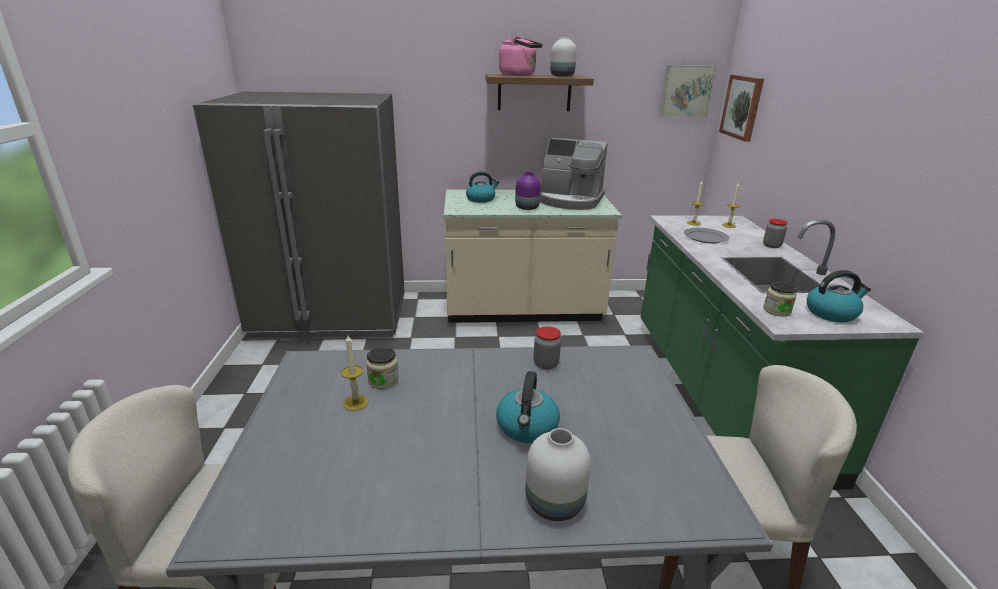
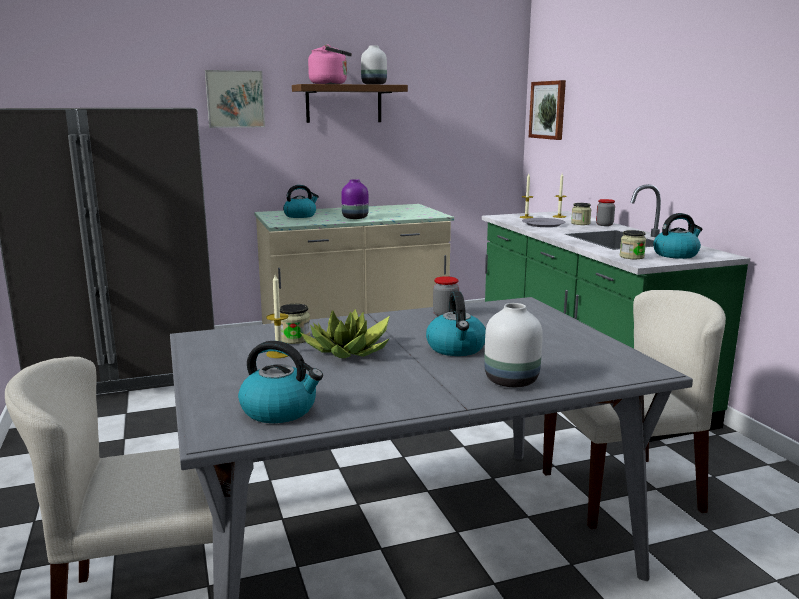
camera: 15 degrees left, 10 degrees down
(300, 504) = (280, 410): none -> kettle
(421, 413) = (350, 352): none -> potted plant
(569, 200) = (395, 211): coffee machine -> none
(685, 91) = (491, 100): picture -> picture (235, 99)
(746, 240) = (580, 223): none -> jar

